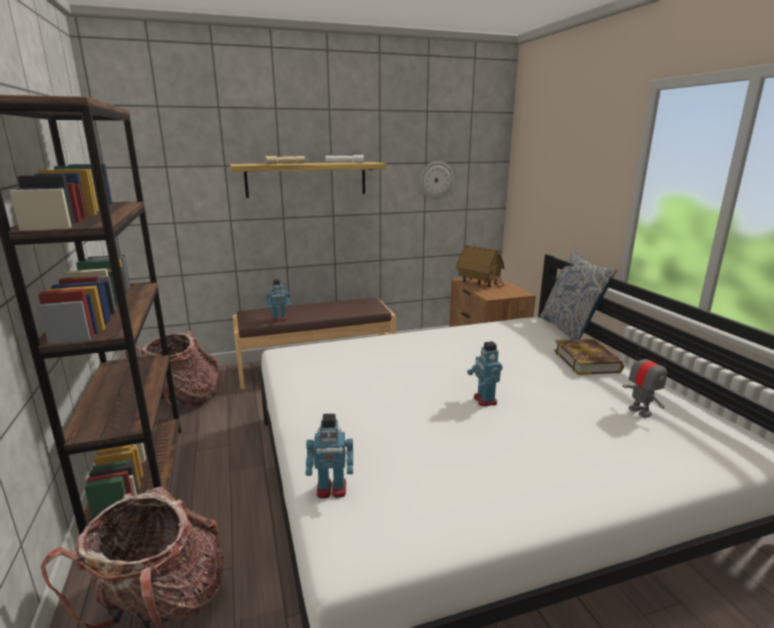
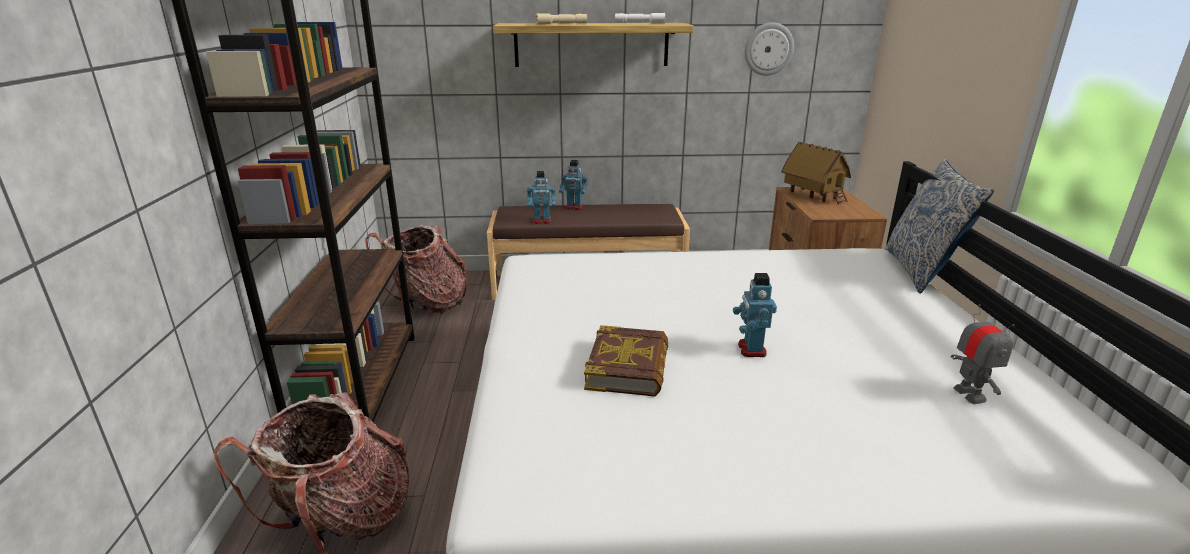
camera: 15 degrees right, 5 degrees up
(331, 490) = (515, 427): toy robot -> toy robot (574, 207)
(587, 361) = (924, 316): book -> book (628, 367)

